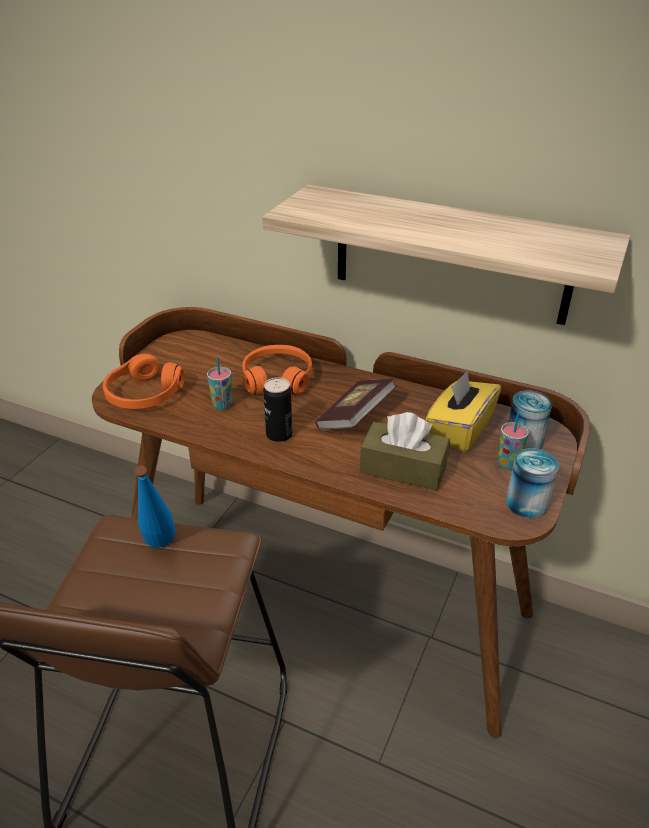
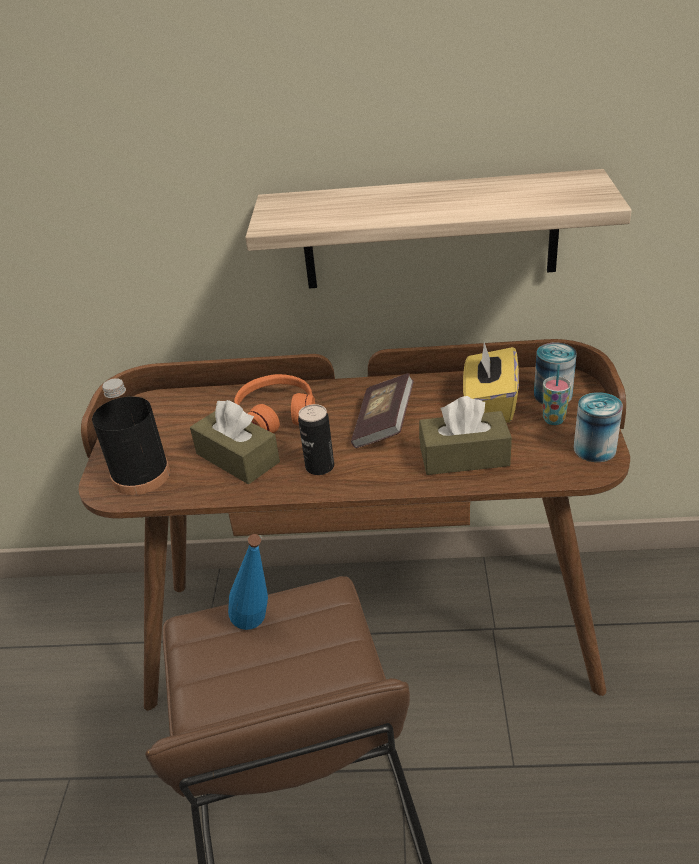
camera: 20 degrees left, 0 degrees up
(144, 394) = (141, 476): orange headphones -> black bottle
(222, 405) = (237, 458): cup -> brown tissue box

